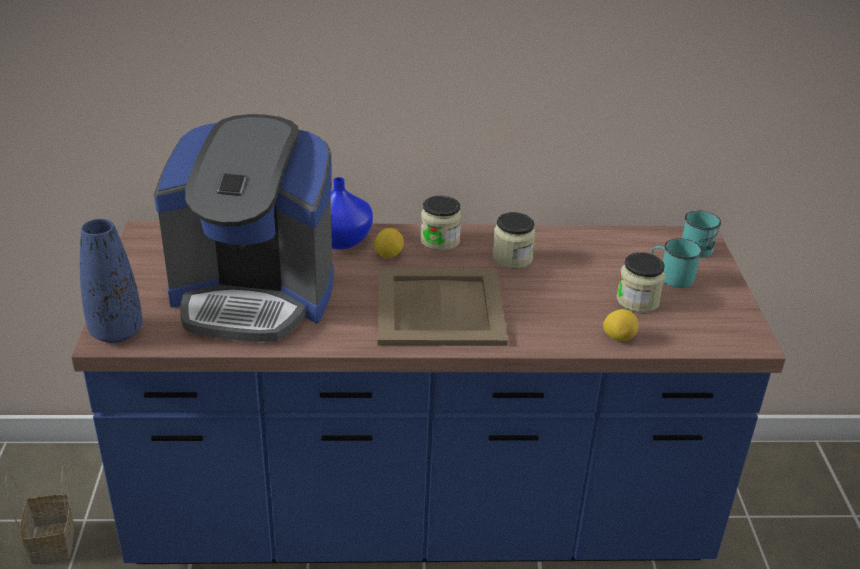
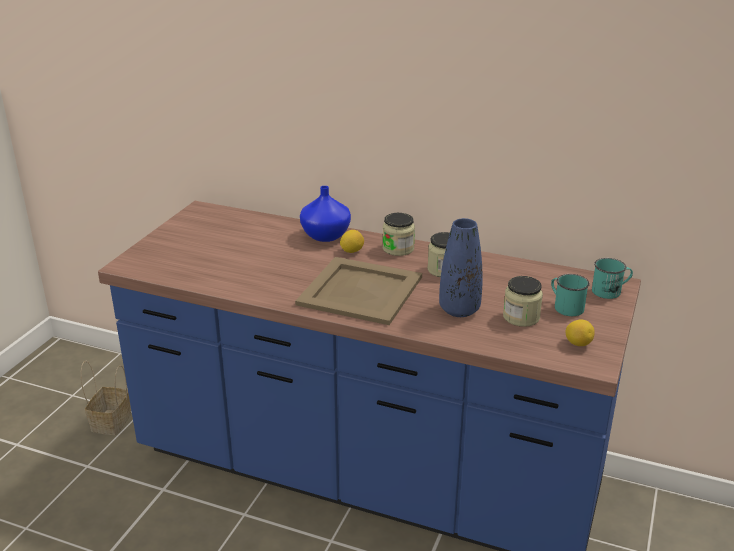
camera: 25 degrees right, 5 degrees down
(116, 332) = (134, 263): blue vase -> blue vase (459, 310)
(254, 296) = (238, 259): coffee machine -> none
(618, 337) = (482, 338): lemon -> lemon (578, 344)

